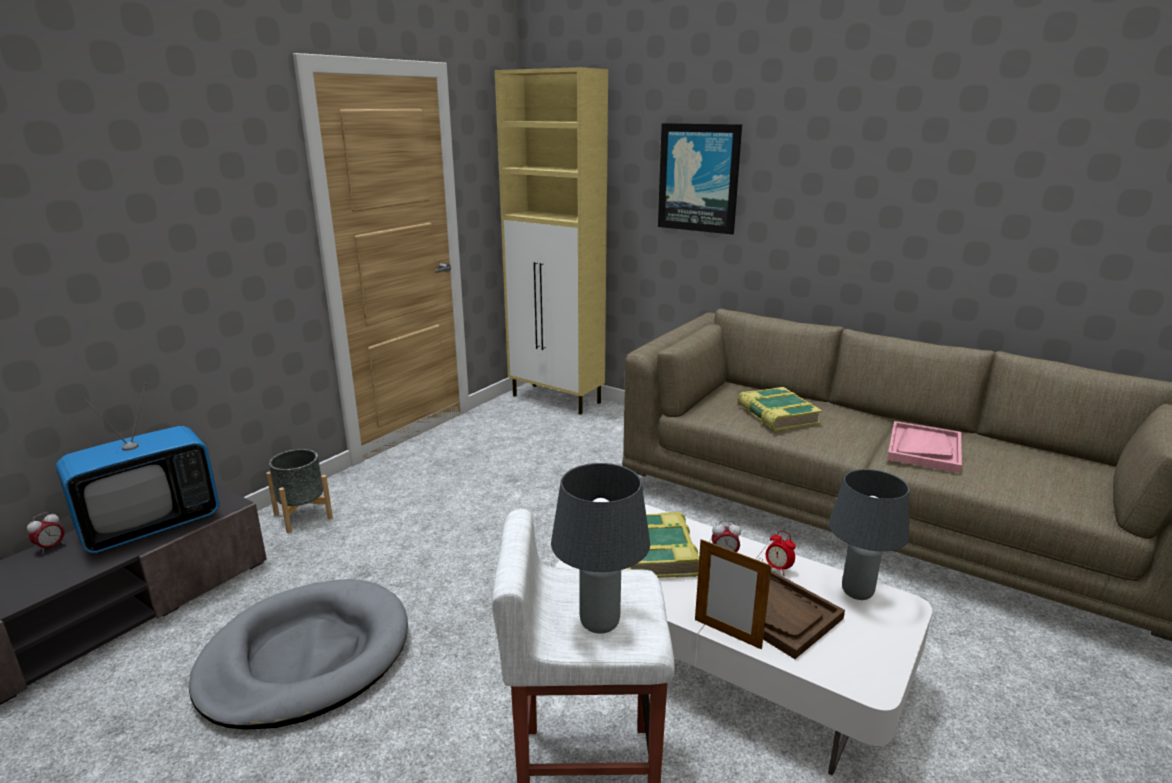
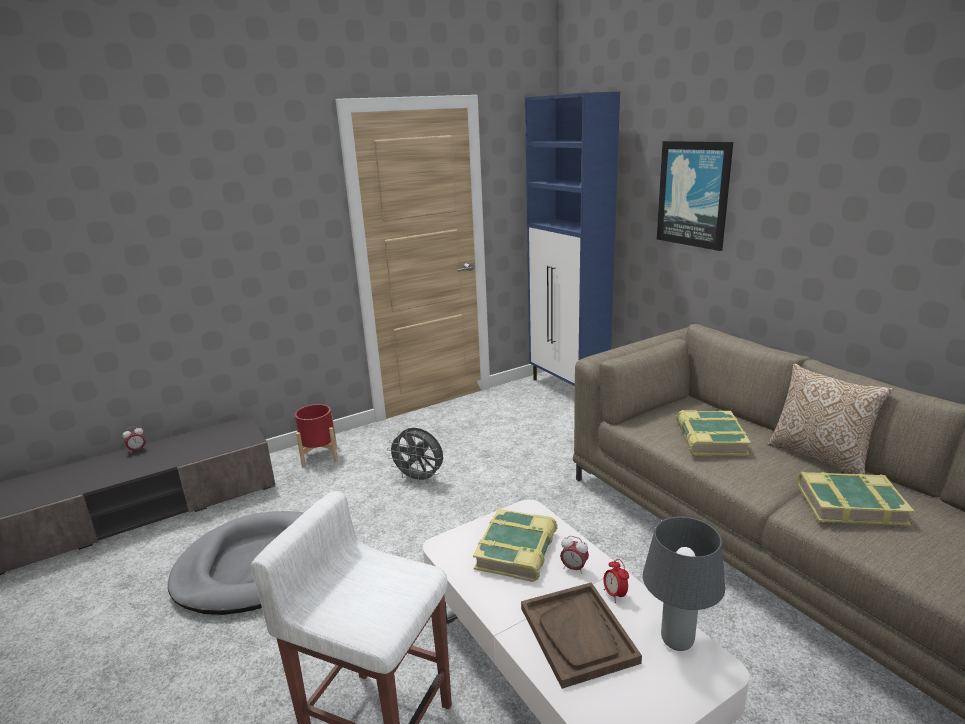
camera: 25 degrees right, 0 degrees up
(151, 526) = (197, 446): television -> none
(303, 516) = (320, 455): grey planter -> red planter
(452, 518) = (419, 479): none -> grey fan
(557, 399) = (568, 388): beige cabinet -> blue cabinet
(600, 622) = (358, 604): grey table lamp -> none
(727, 633) = (519, 644): picture frame -> none
(871, 416) = (819, 456): none -> pillow
(924, 448) = (849, 504): pink tray -> book

